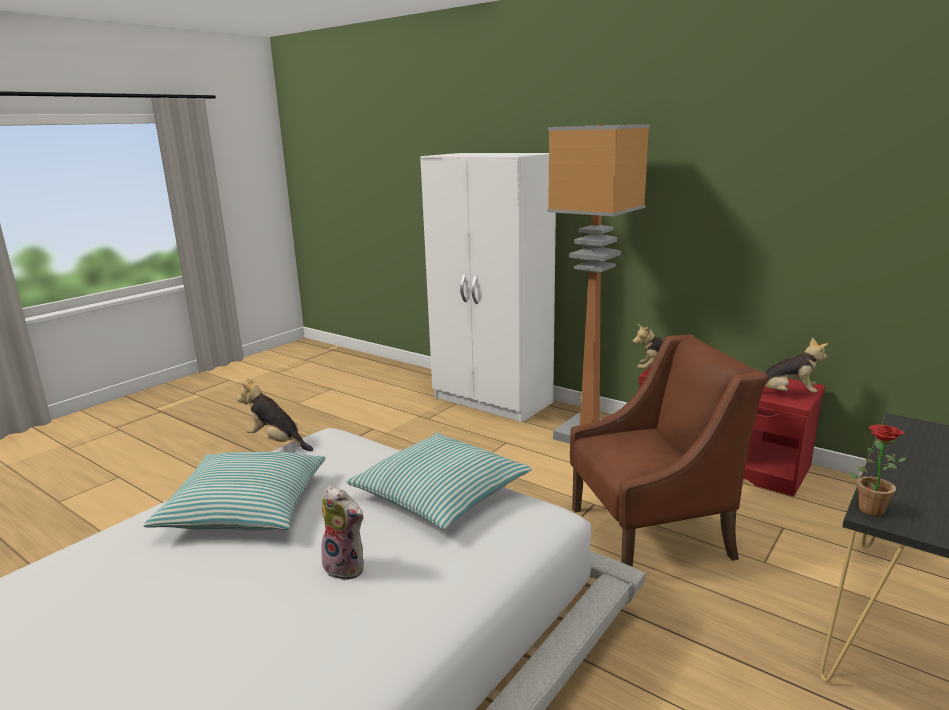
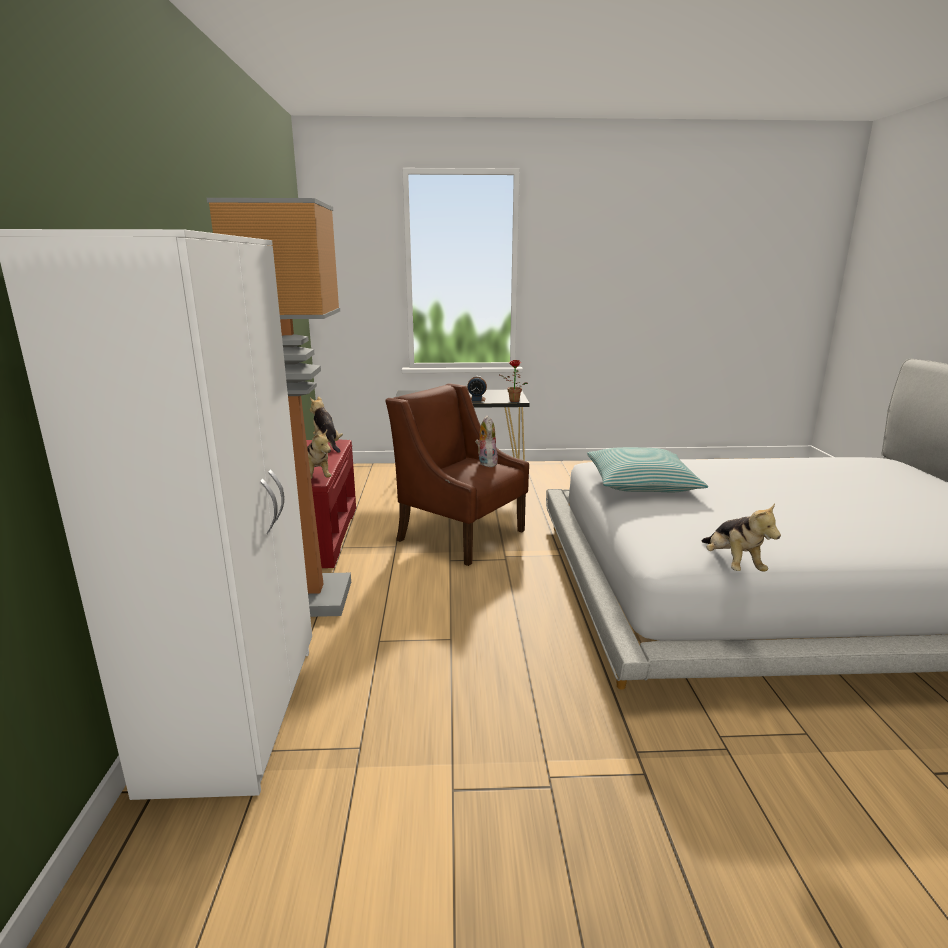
camera: 130 degrees left, 0 degrees up
(246, 507) = (789, 523): pillow -> none
(347, 567) = (736, 478): plush toy -> plush toy (486, 463)
(900, 479) = (477, 399): none -> alarm clock

